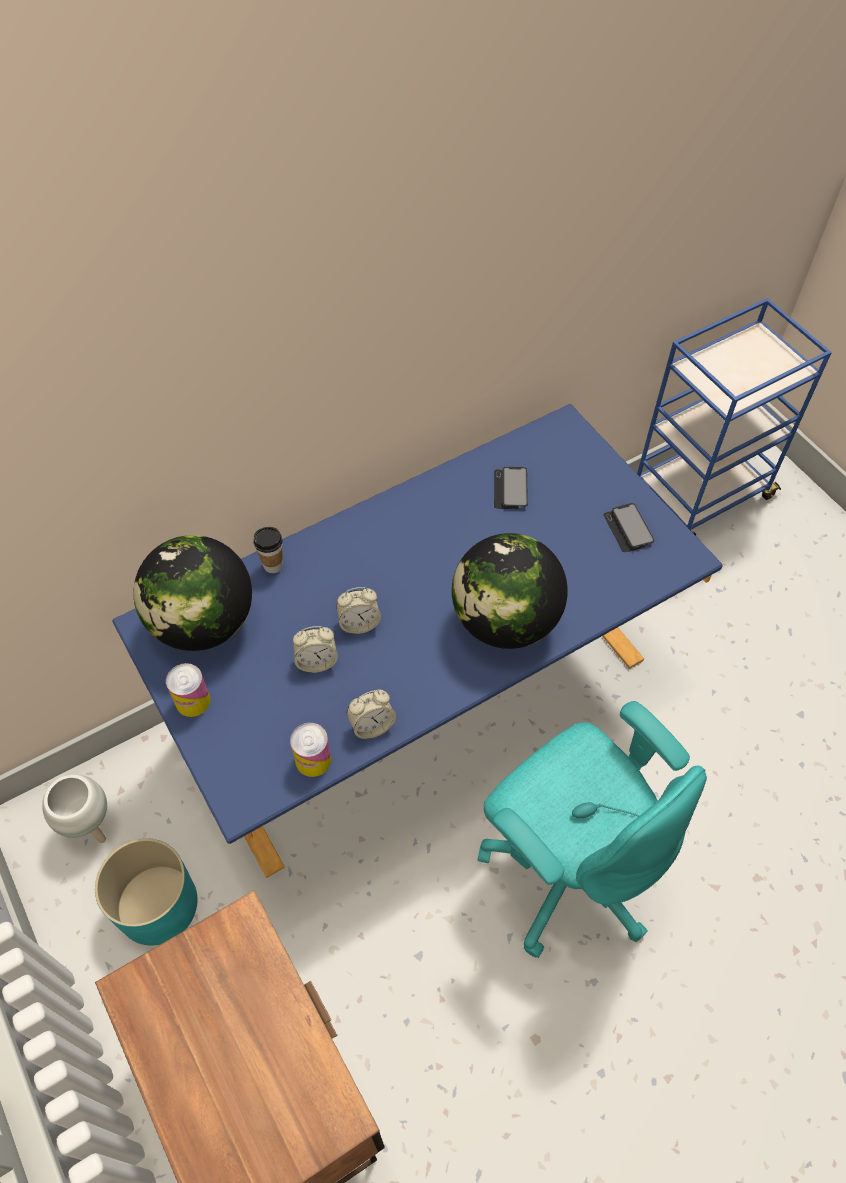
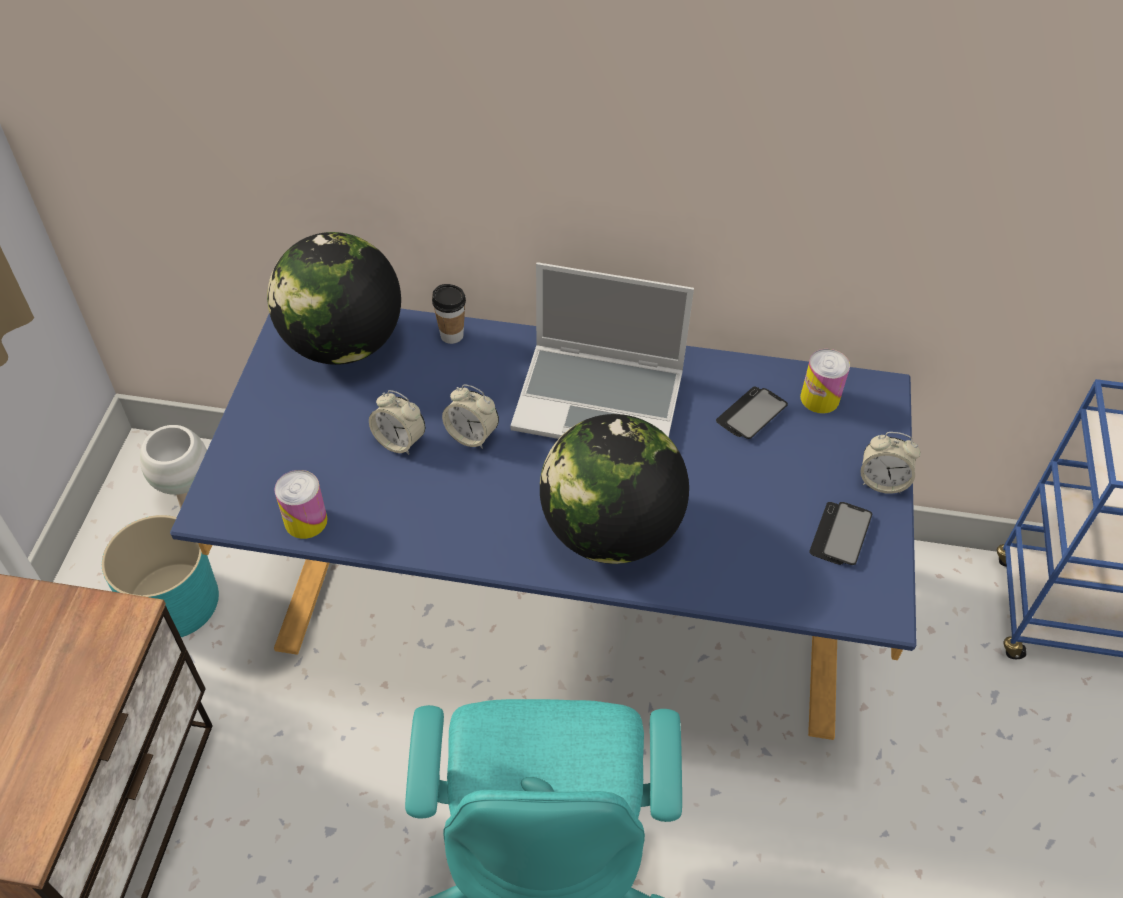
camera: 40 degrees right, 5 degrees down
(193, 701) = (266, 400): can -> can (819, 398)
(372, 725) = (386, 530): alarm clock -> alarm clock (882, 481)
(415, 542) = (601, 401): none -> laptop

